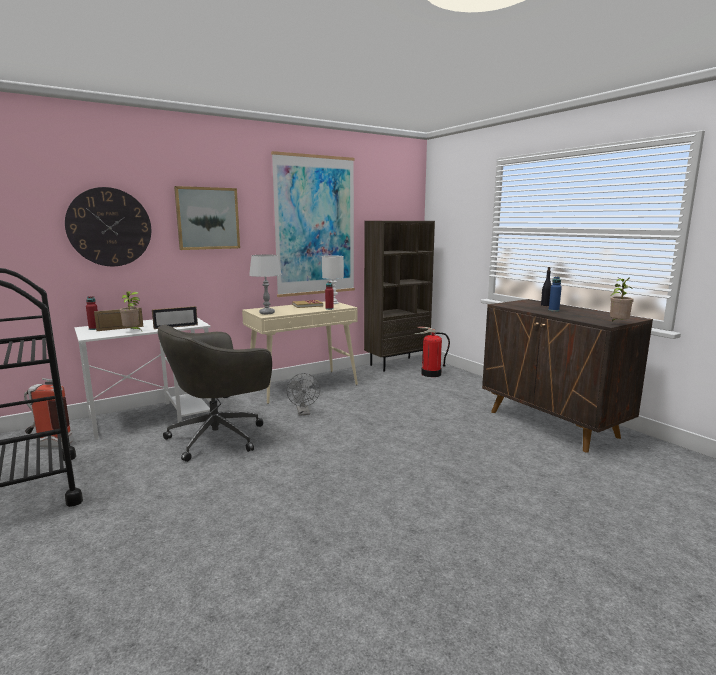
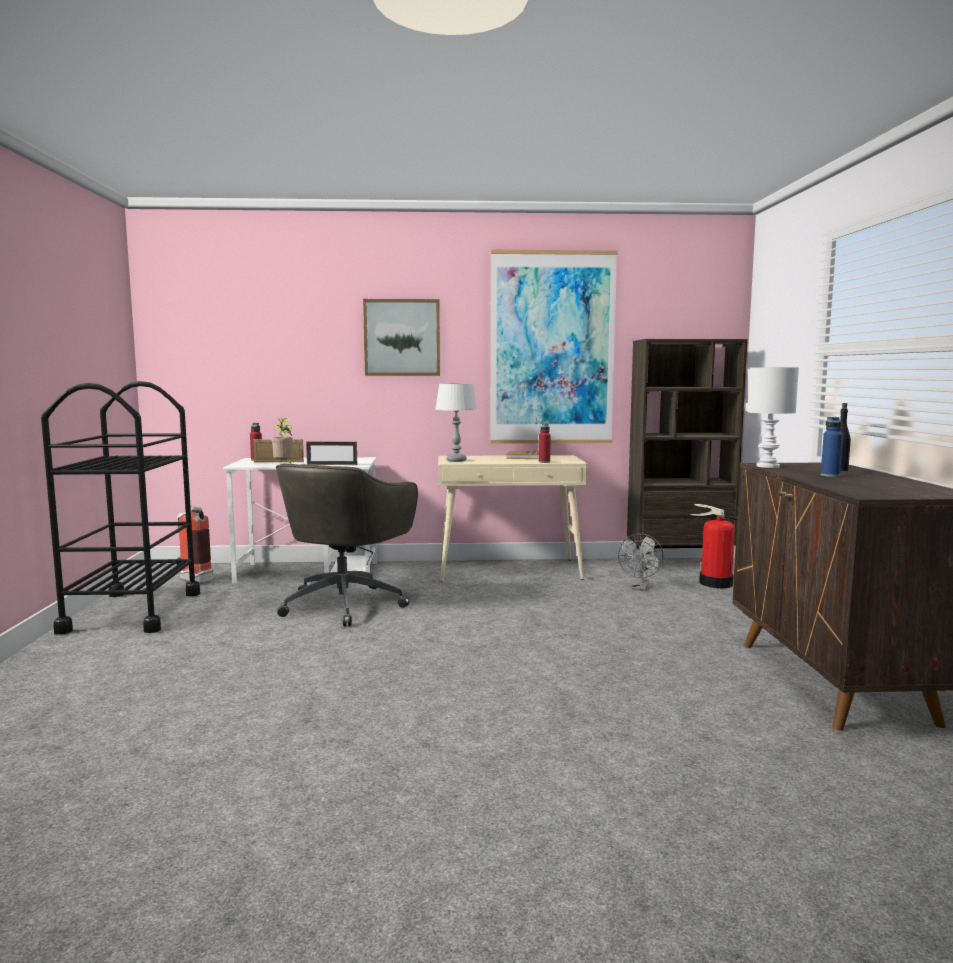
camera: 30 degrees right, 5 degrees down
(109, 227) = (289, 347): wall clock -> none
(219, 437) = (346, 604): grey office chair -> grey office chair turned 60 degrees counterclockwise
(304, 413) = (470, 598): grey fan -> grey fan (640, 588)
(332, 303) = (565, 457): white table lamp -> white table lamp (767, 466)
(618, 324) = (887, 497): potted plant -> none

